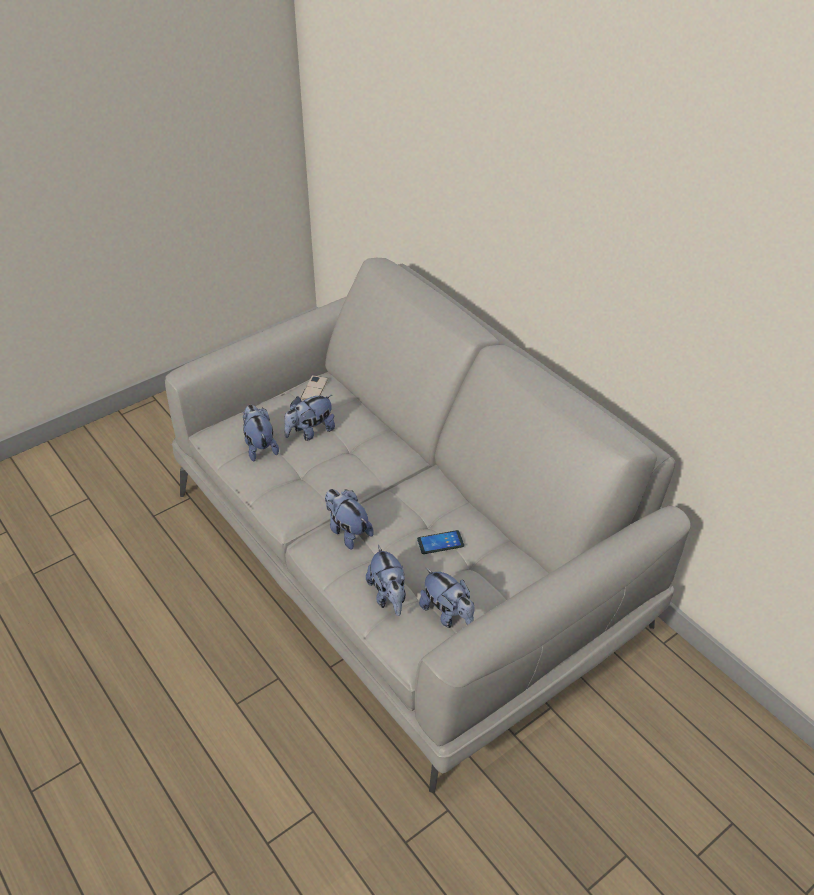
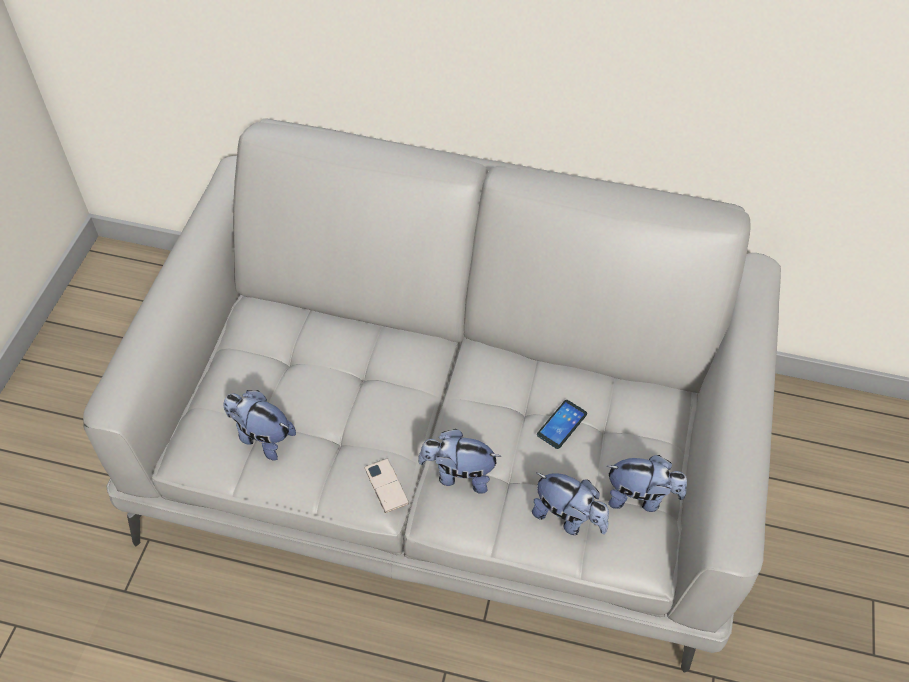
camera: 40 degrees left, 10 degrees up
(310, 432) = (303, 383): plush toy -> none
(314, 388) = (255, 327): phone -> phone (386, 485)

